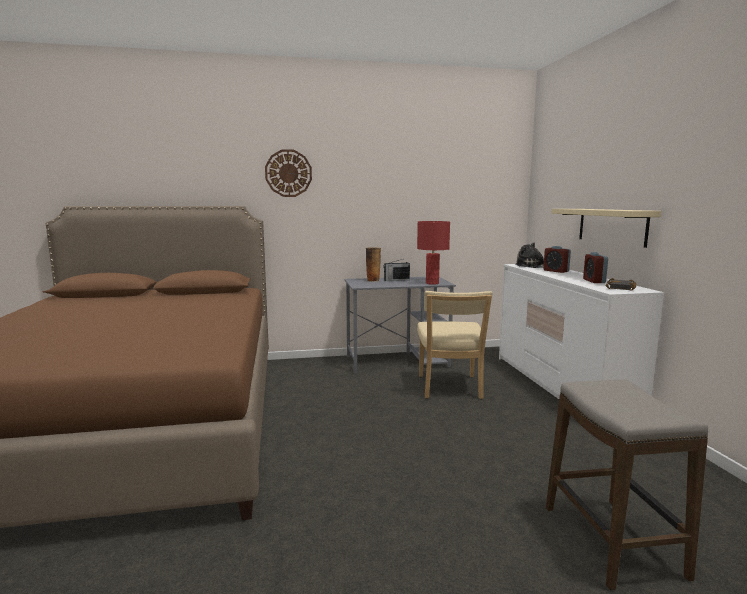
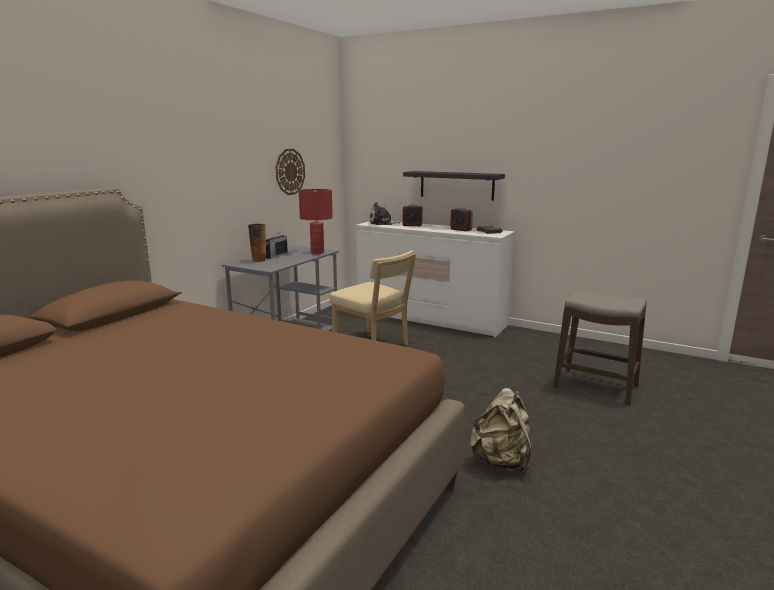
camera: 50 degrees left, 5 degrees up
(288, 173) = (153, 140): wall clock -> wall clock (290, 171)
(325, 530) = (501, 462): none -> beige backpack
(611, 226) = (456, 185): beige shelf -> black shelf

